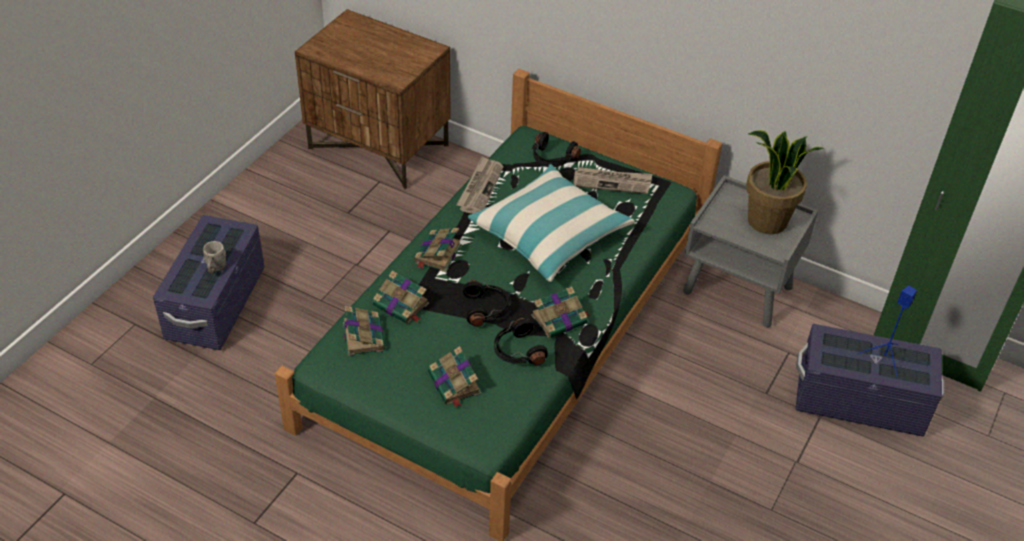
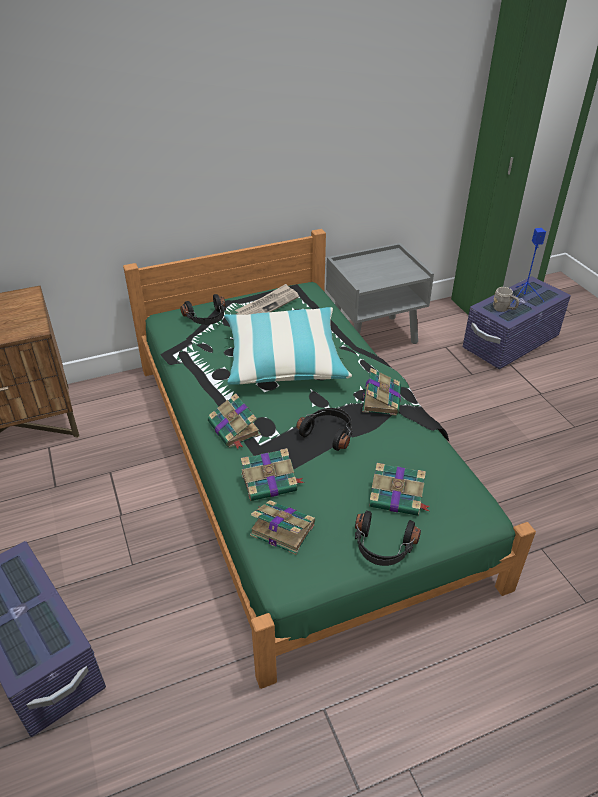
camera: 50 degrees left, 5 degrees down
(215, 268) = (40, 610): grey mug -> grey mug (504, 309)
(480, 187) = (189, 367): newspaper -> none
(517, 351) = (394, 440): black headphones -> black headphones (383, 547)
(767, 221) = (386, 265): potted plant -> none

